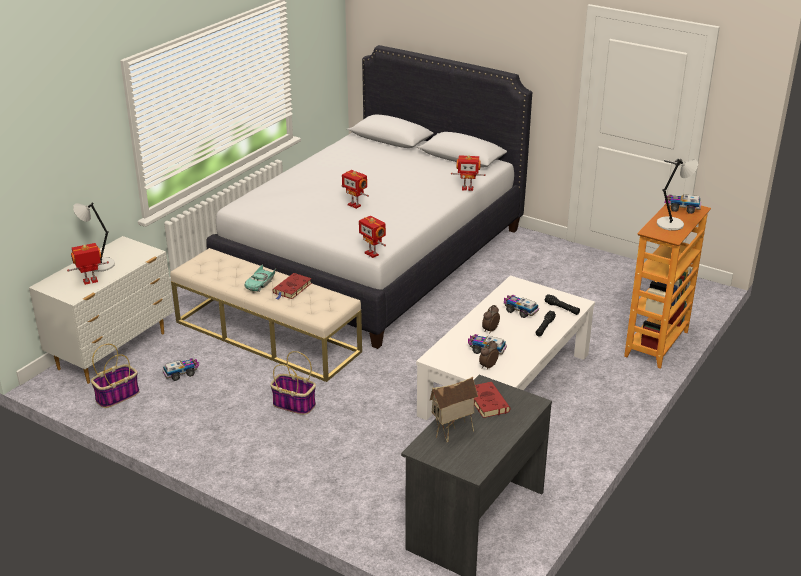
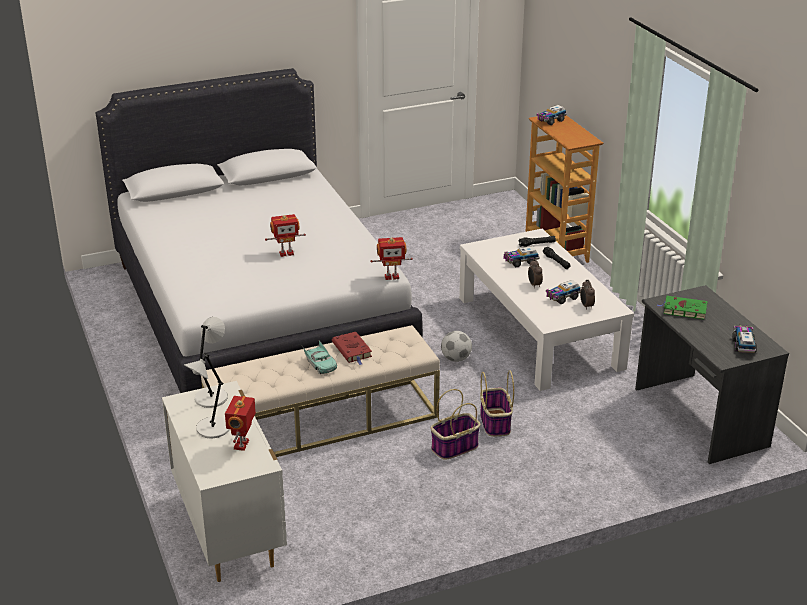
camera: 55 degrees left, 0 degrees up
(117, 396) = (320, 552): basket -> basket (495, 422)
(182, 373) = (327, 497): toy truck -> toy truck (743, 345)
(415, 359) = (456, 359): none -> football
(453, 434) = (715, 339): toy house -> none
(467, 188) = (332, 194): toy robot -> none
(486, 401) = (683, 310): red book -> green book
(671, 224) = (570, 133): grey table lamp -> grey table lamp (212, 397)

